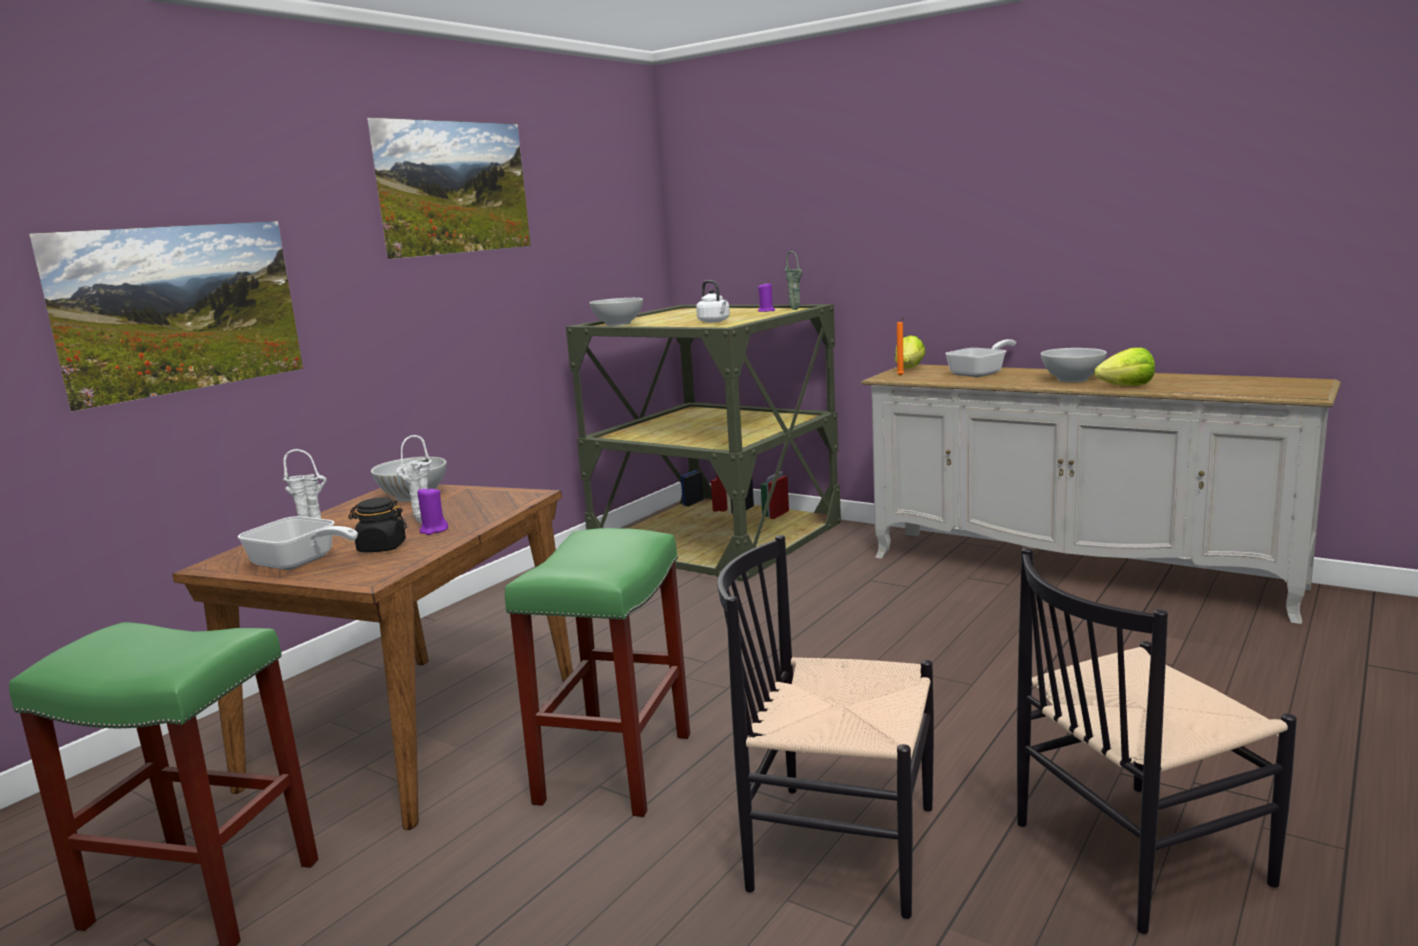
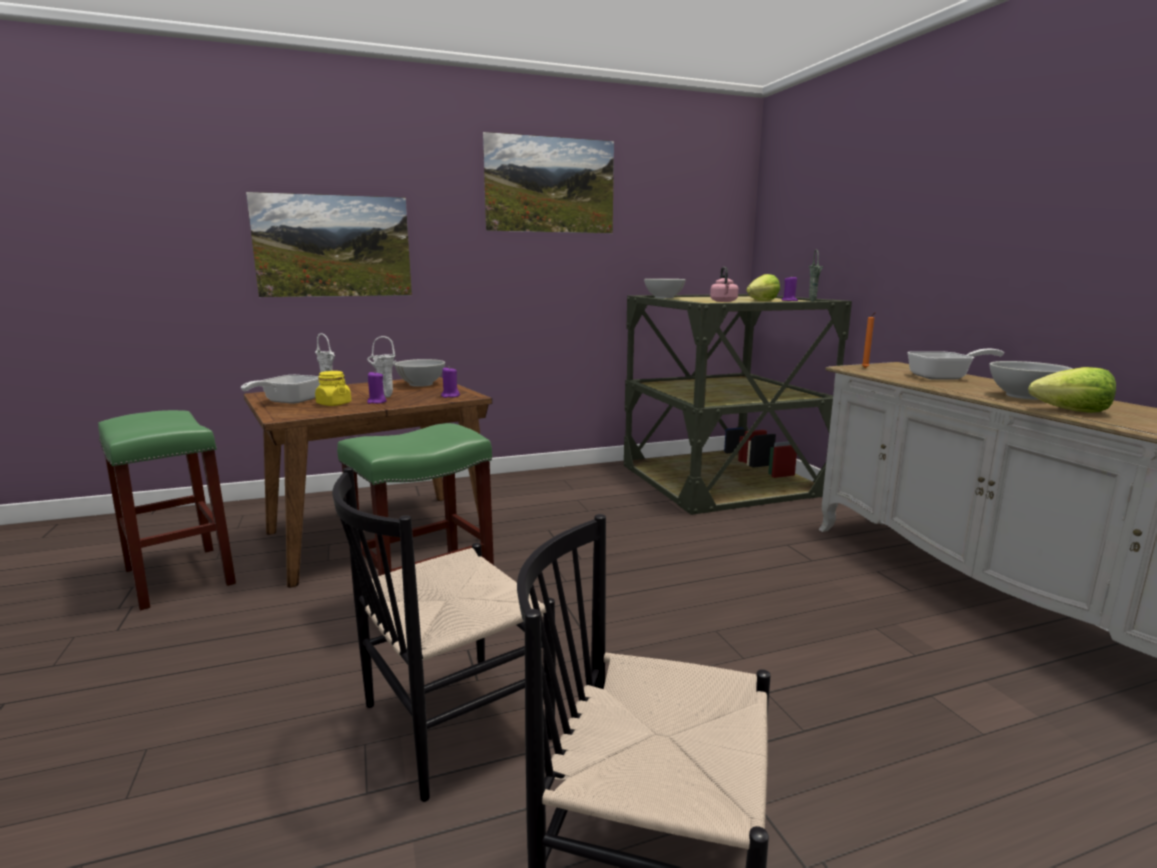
camera: 35 degrees right, 0 degrees up
(299, 563) = (287, 402): frying pan -> frying pan turned 45 degrees clockwise
(381, 547) = (333, 404): black jar -> yellow jar
(504, 500) = (450, 396): none -> purple candle
(714, 321) = (724, 301): white kettle -> pink kettle
(833, 846) = (448, 725): black chair -> black chair turned 90 degrees counterclockwise
(909, 368) = (889, 365): lettuce -> lettuce (762, 301)

